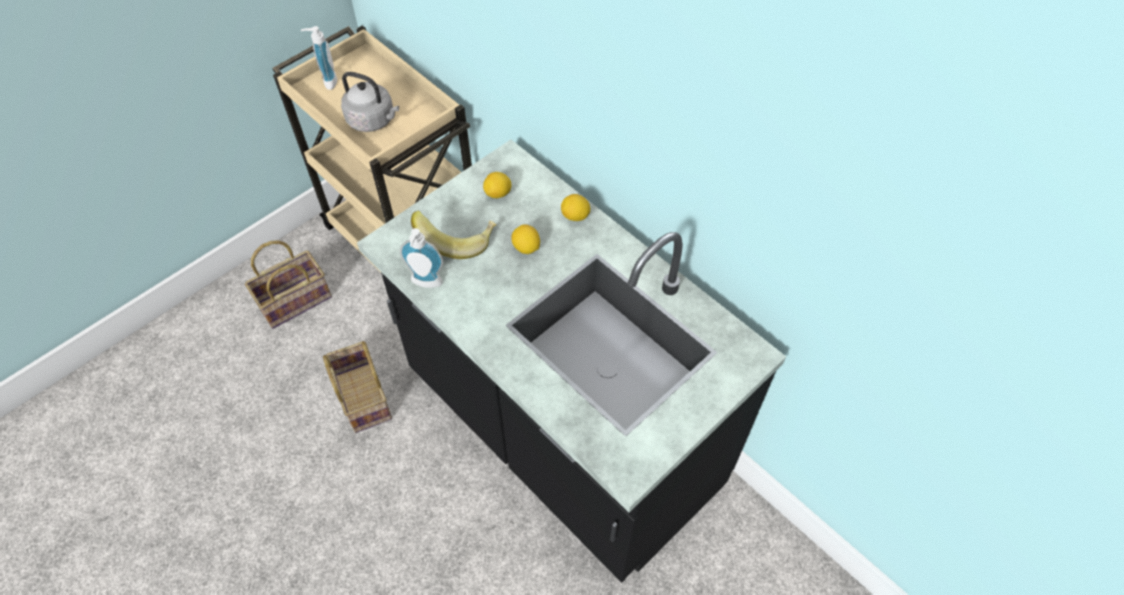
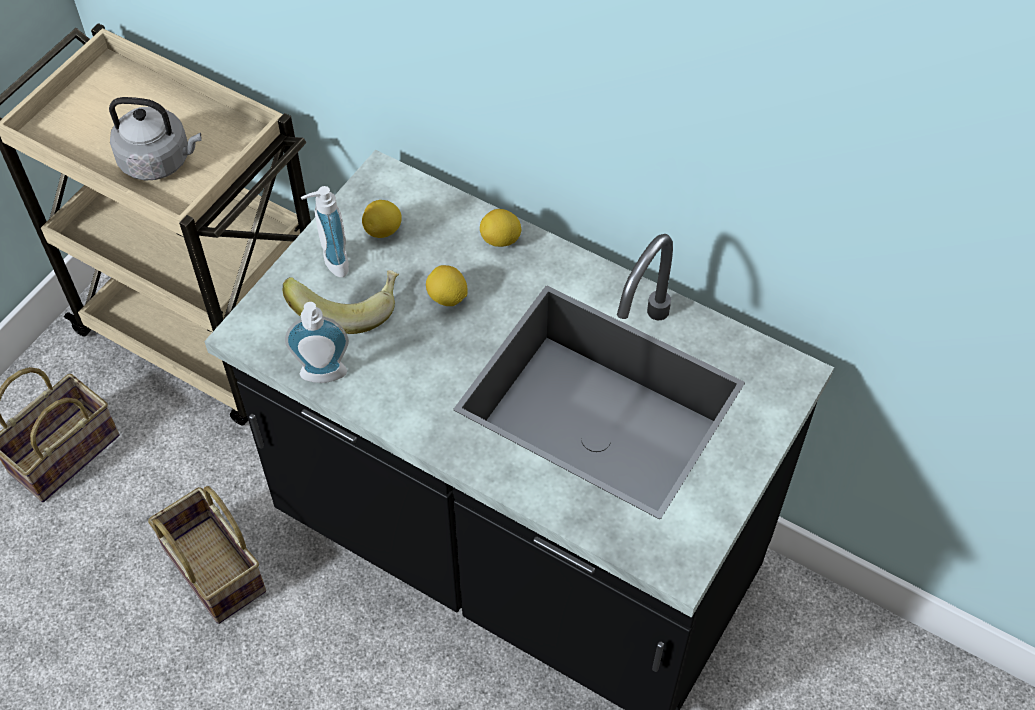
camera: 15 degrees left, 0 degrees up
(327, 81) = (69, 116): soap dispenser -> soap dispenser (331, 262)

